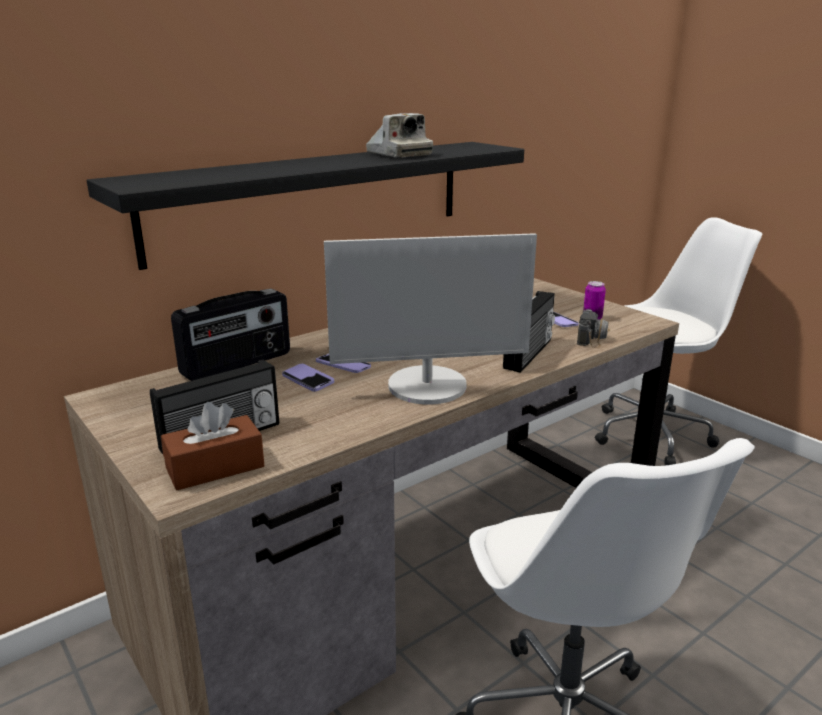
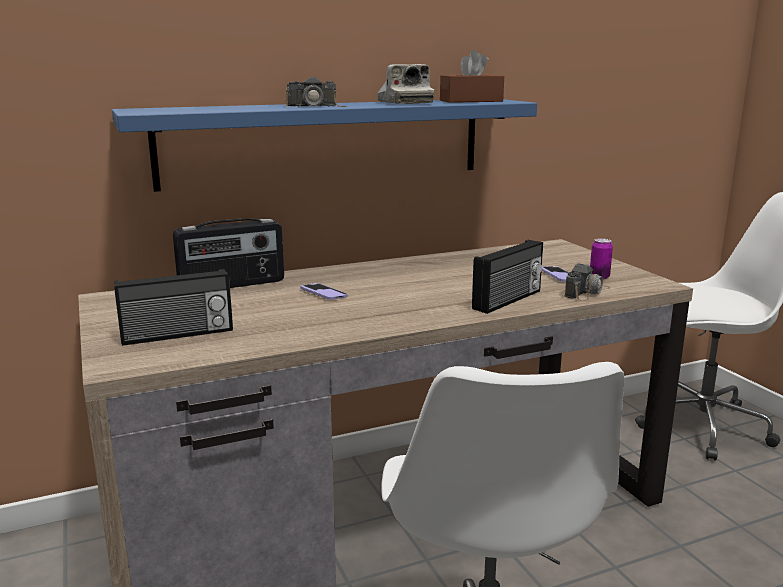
camera: 15 degrees right, 5 degrees down
(215, 467) = (156, 354): brown tissue box -> brown tissue box (471, 101)
(308, 379) = (284, 301): phone -> none
(314, 198) = (325, 141): black shelf -> blue shelf
(318, 165) = (316, 106): none -> camera
(428, 386) = (388, 316): monitor -> none

